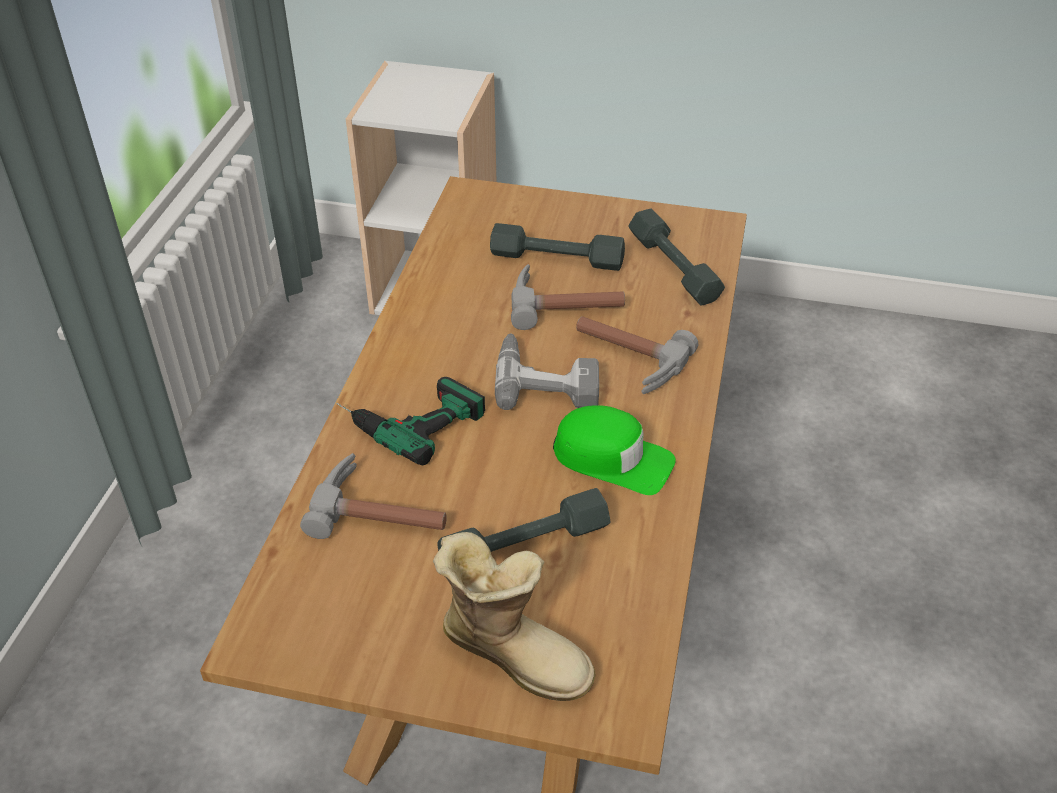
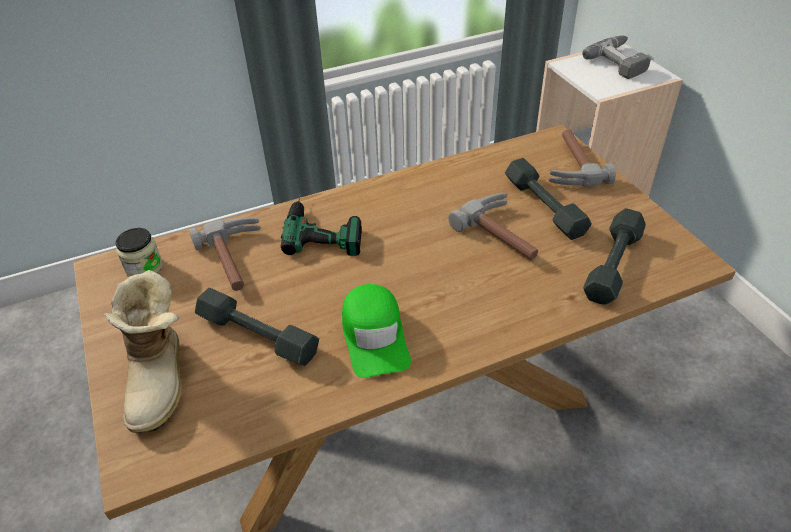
camera: 55 degrees right, 0 degrees up
(300, 600) = (144, 267): none -> jar
(546, 380) = (419, 265): power drill -> power drill (621, 61)
(625, 360) = (480, 291): hammer -> hammer (569, 165)

